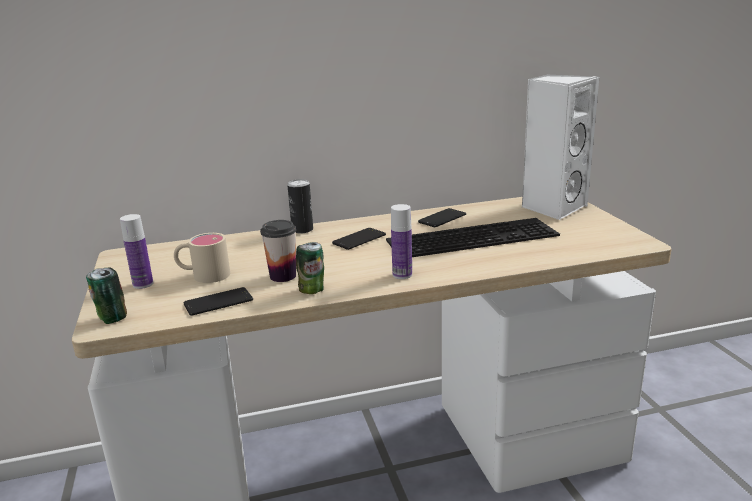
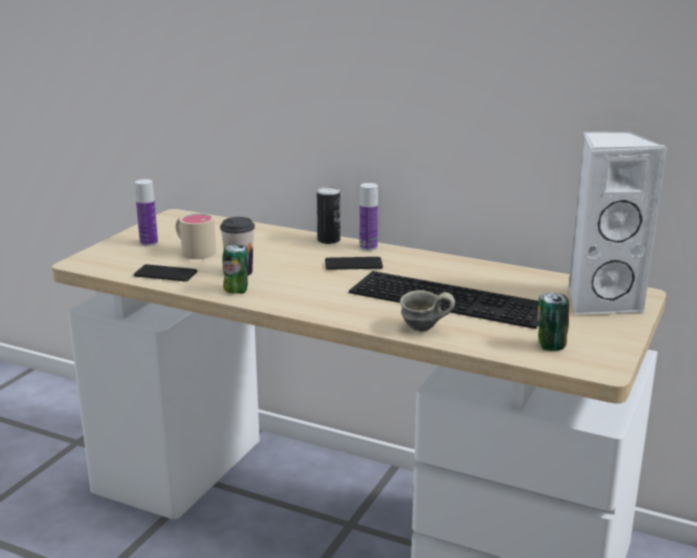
camera: 40 degrees right, 0 degrees up
(112, 318) = (92, 259): can -> can (550, 345)
(402, 275) = (321, 306): bottle -> bottle (368, 247)
(442, 218) = (464, 272): phone -> none
(504, 262) = (423, 330): none -> grey mug

